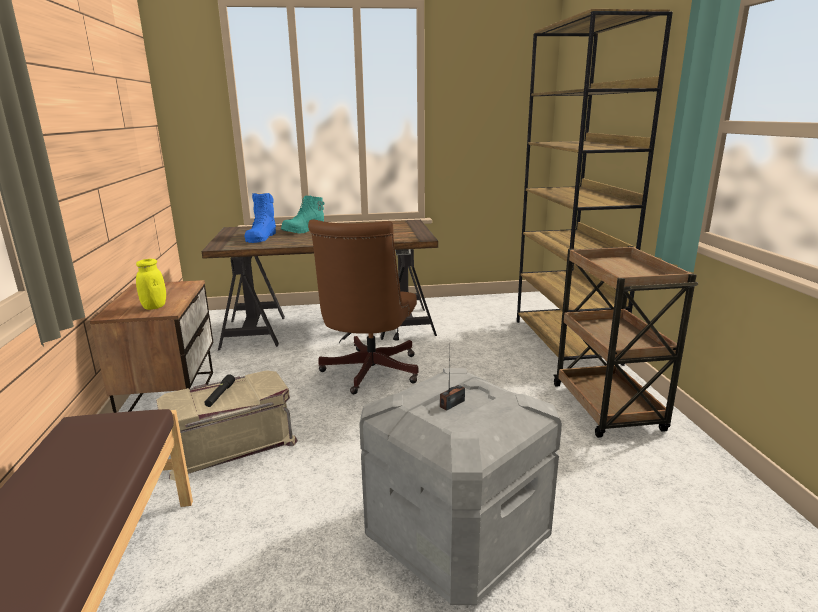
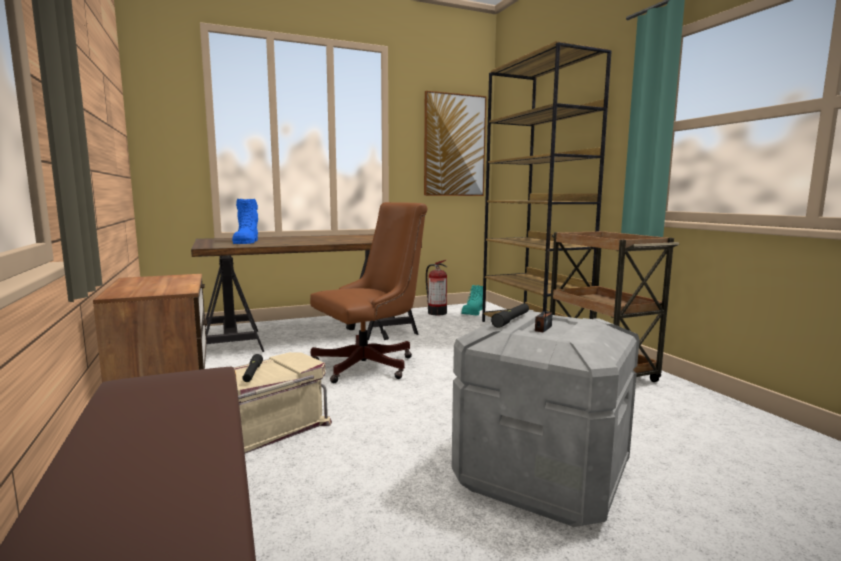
camera: 15 degrees left, 10 degrees down
(154, 307) = (164, 289): yellow jar -> none
(304, 230) = (285, 239): turquoise boot -> turquoise boot (473, 312)
(368, 373) = (371, 365): brown office chair -> brown office chair turned 120 degrees counterclockwise
(425, 389) = (511, 320): none -> black flashlight
(473, 305) = (436, 312): none -> fire extinguisher
(505, 113) = (454, 145): none -> picture

